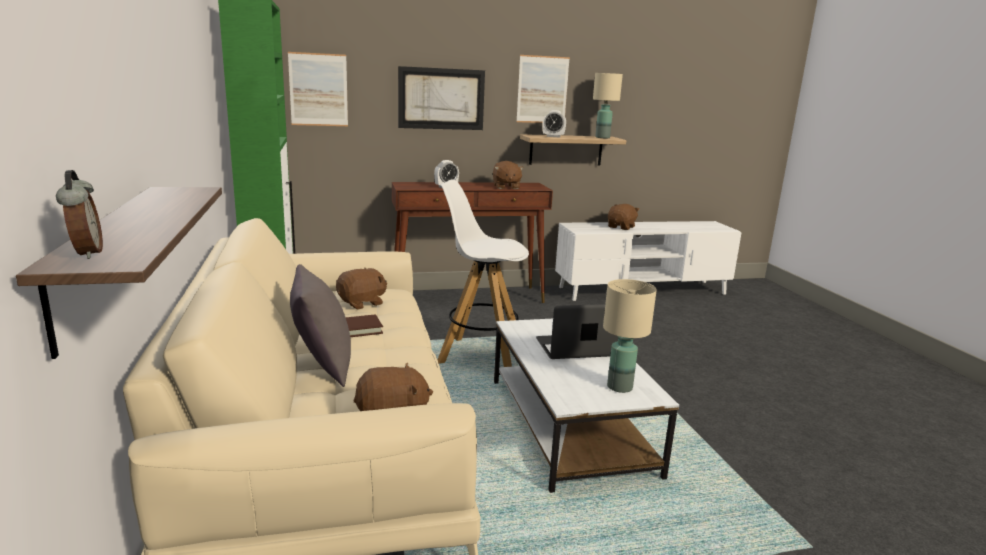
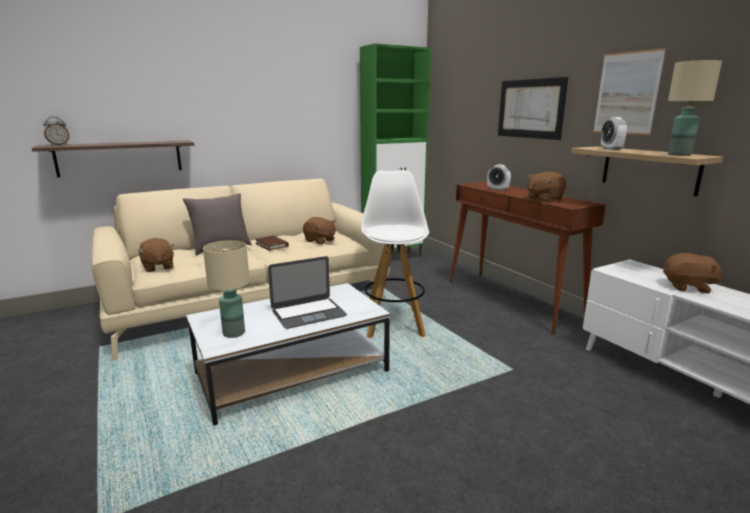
camera: 75 degrees right, 0 degrees up
(318, 90) = (458, 105): picture -> none
(577, 347) = (308, 313): laptop -> laptop turned 90 degrees clockwise

